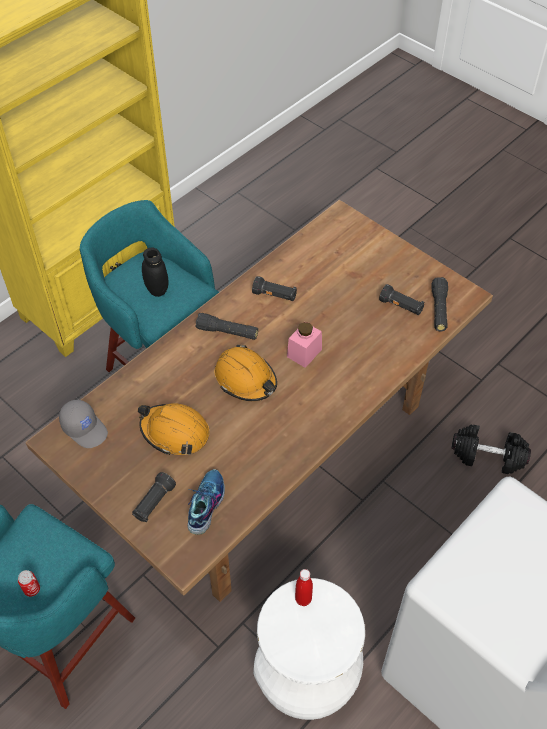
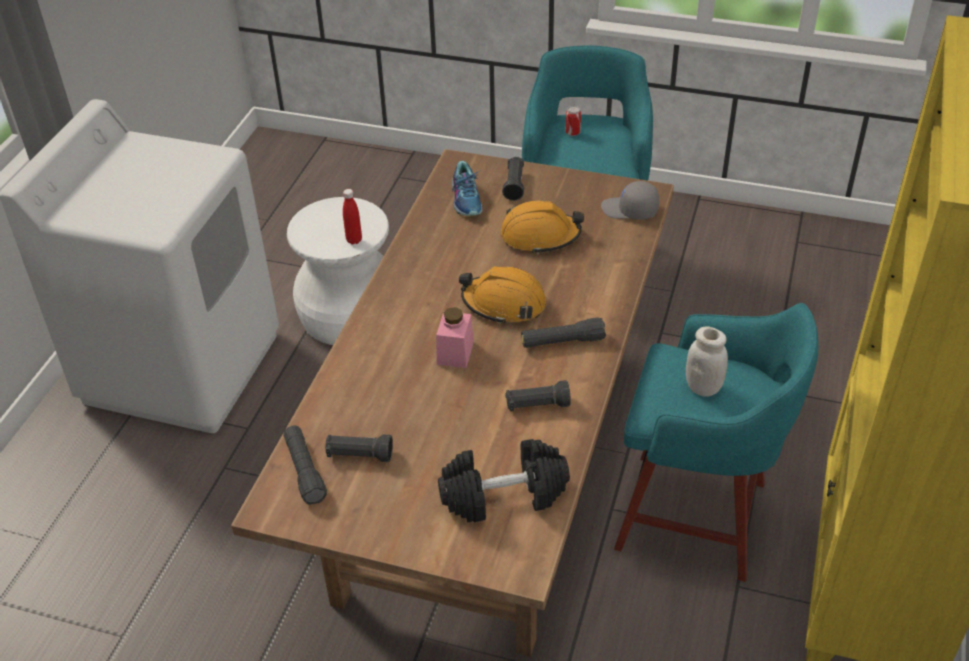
camera: 155 degrees right, 10 degrees down
(157, 289) = (703, 387): black jar -> white jar
(487, 456) = (216, 576): black dumbbell -> black dumbbell (504, 495)

